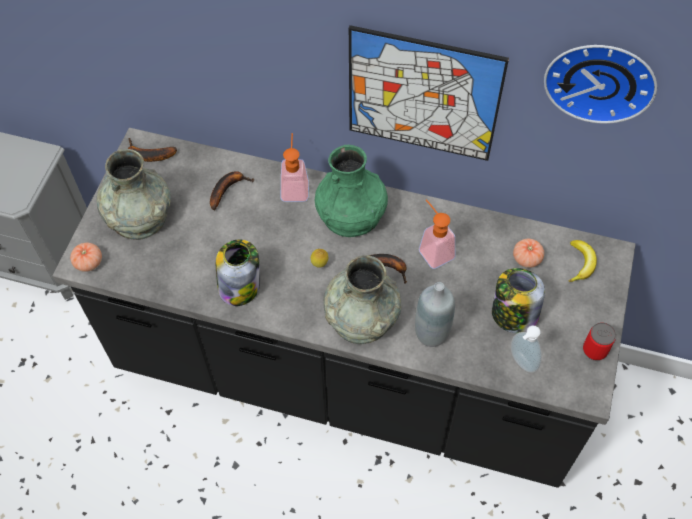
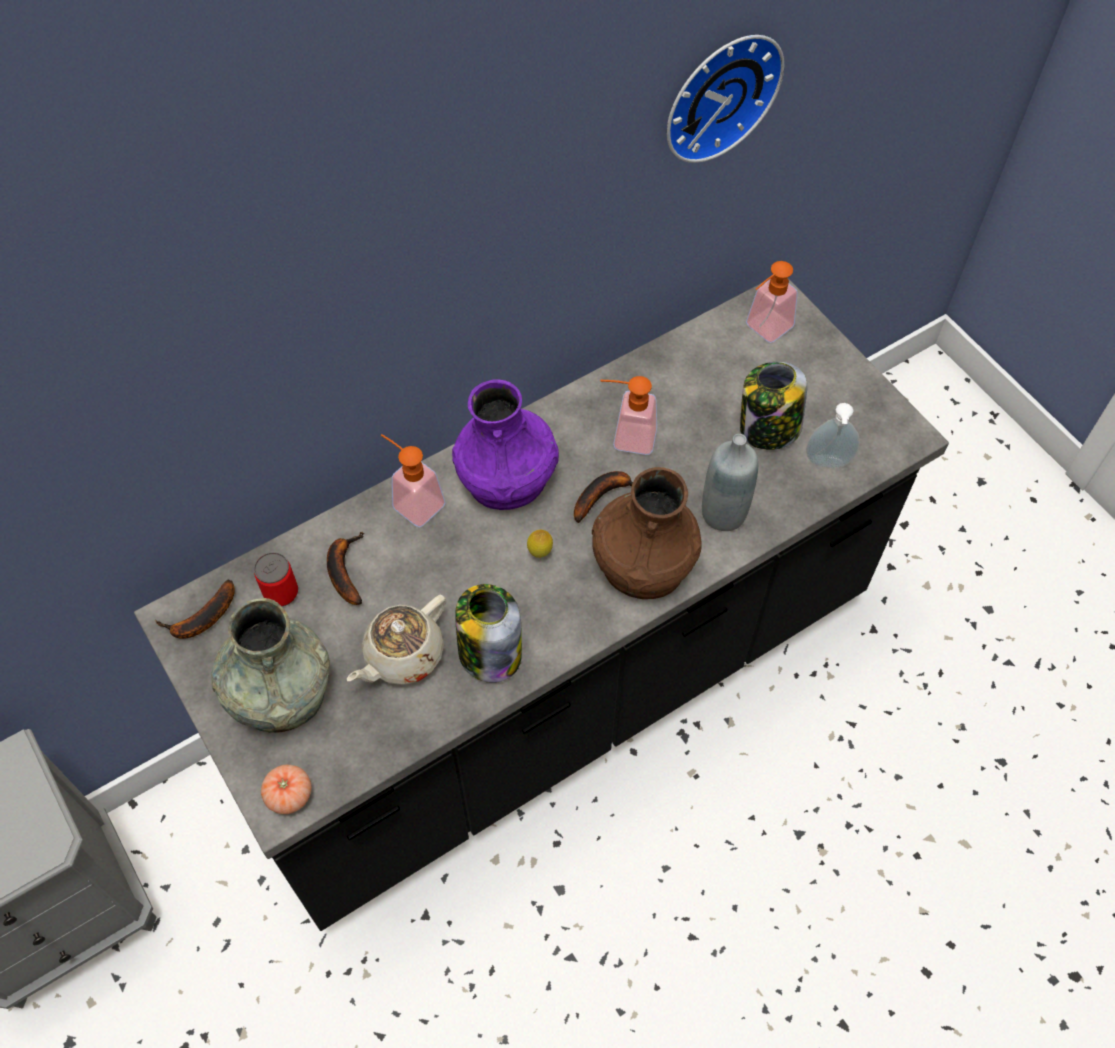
camera: 50 degrees left, 0 degrees up
(203, 250) = (402, 655): none -> beige teapot
(351, 214) = (507, 476): green vase -> purple vase
(361, 316) = (643, 561): grey vase -> brown vase
(423, 95) = (524, 261): picture -> none
(526, 258) = (715, 367): tomato -> none
(580, 263) = (763, 330): banana -> soap dispenser
(595, 350) = (867, 394): can -> can (281, 592)

